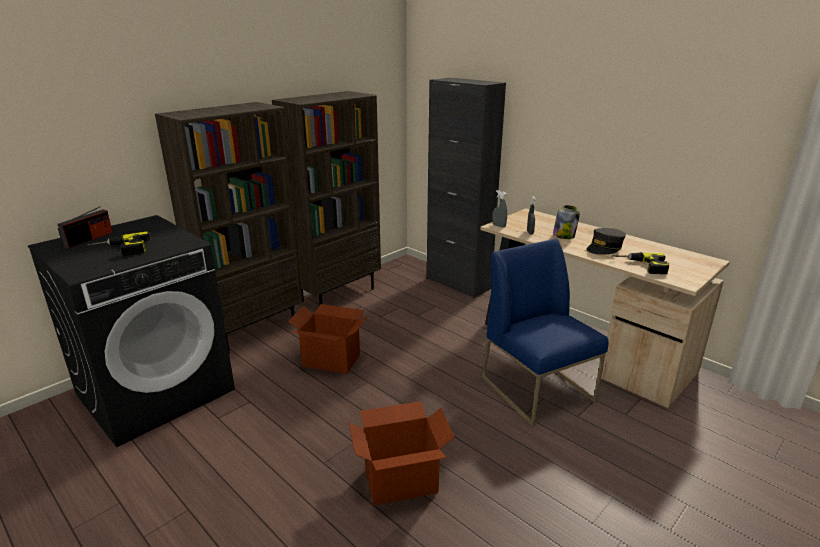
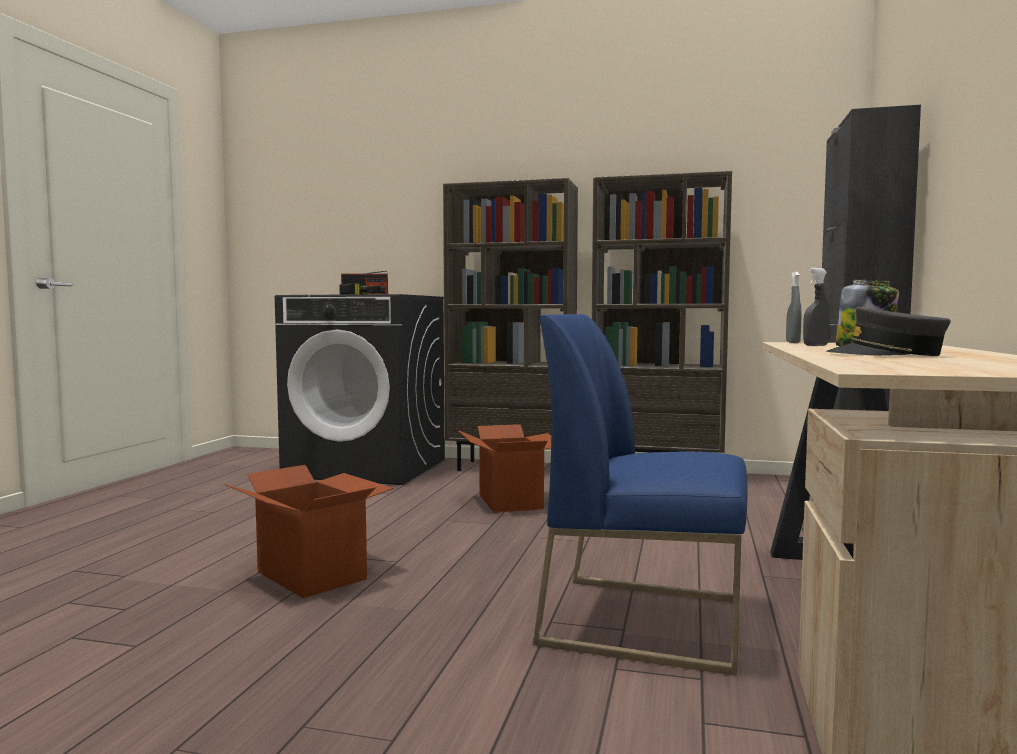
camera: 60 degrees right, 20 degrees down
(538, 389) = (645, 621): blue chair -> blue chair turned 105 degrees counterclockwise
(641, 266) = (863, 361): power drill -> none

